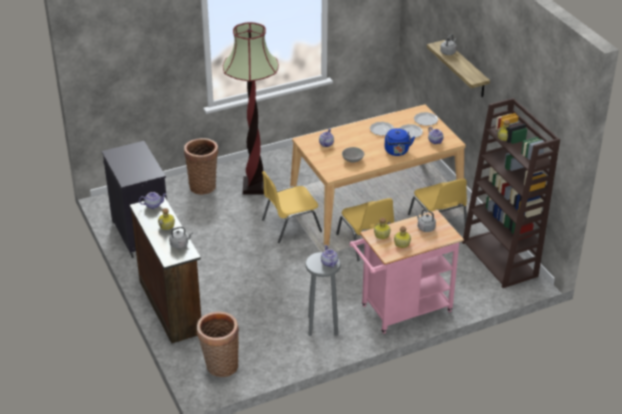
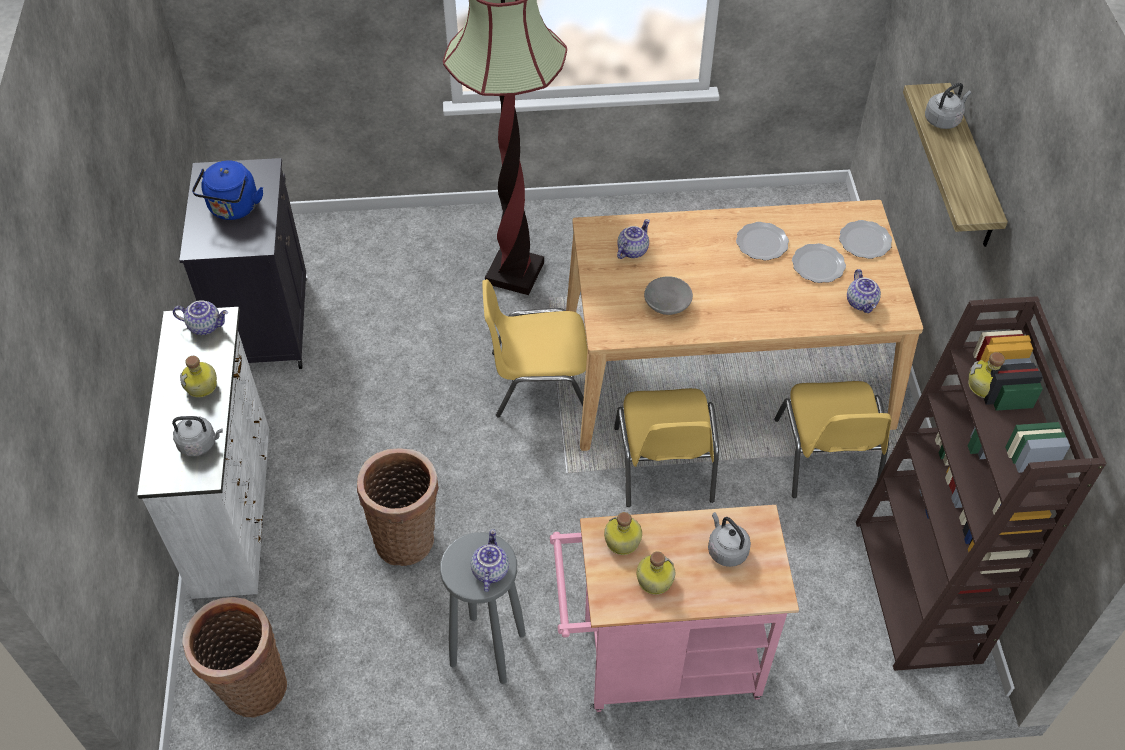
camera: 20 degrees right, 15 degrees up
(171, 306) = (235, 508): brown dresser -> white dresser
(203, 185) = (425, 244): basket -> basket (407, 537)
(397, 152) = (768, 309): blue kettle -> blue kettle (233, 209)

